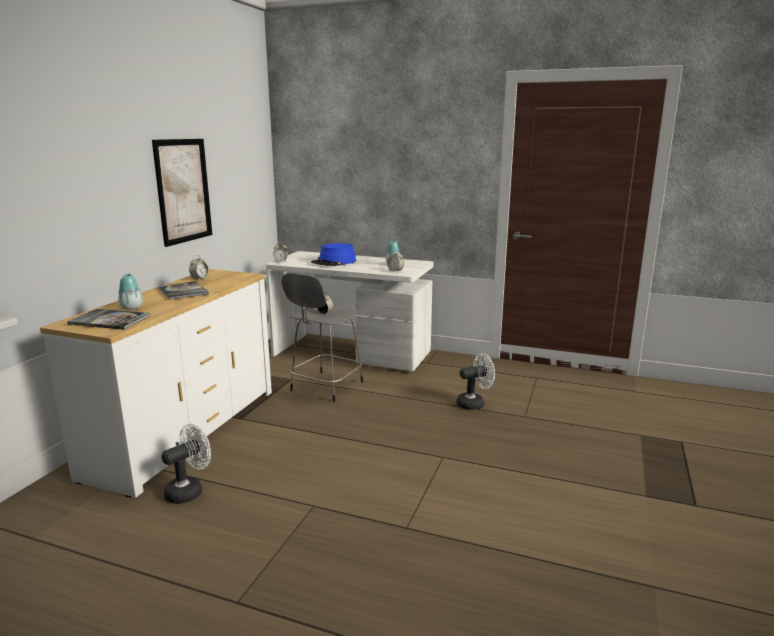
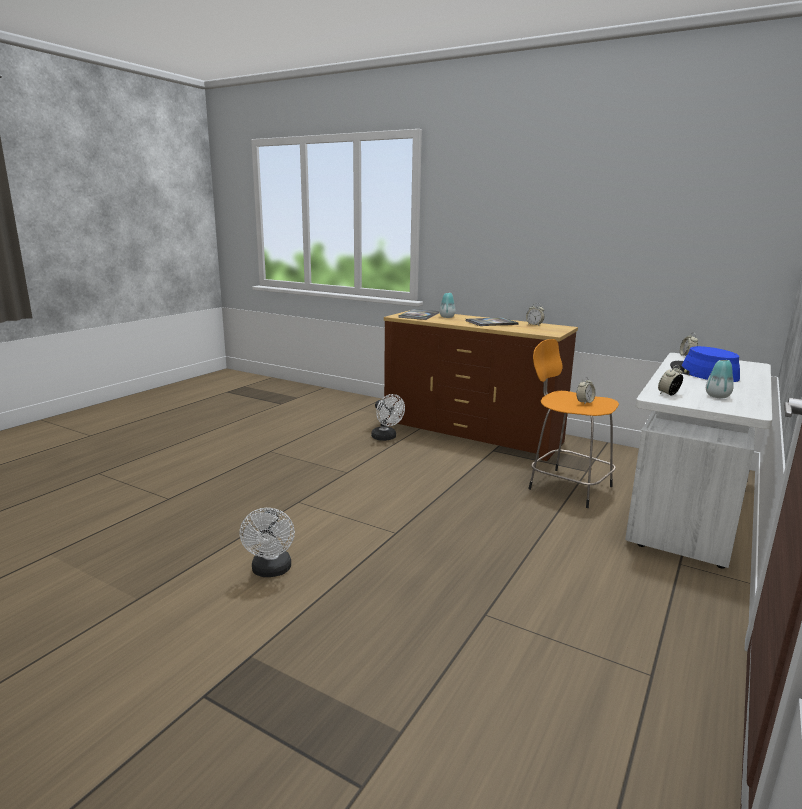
camera: 100 degrees right, 0 degrees up
(183, 191) = (598, 249): picture -> none
(185, 431) = (471, 434): white dresser -> brown dresser
(325, 387) = (567, 487): grey stool -> orange stool
(474, 403) = (527, 578): white fan -> white fan (271, 571)

